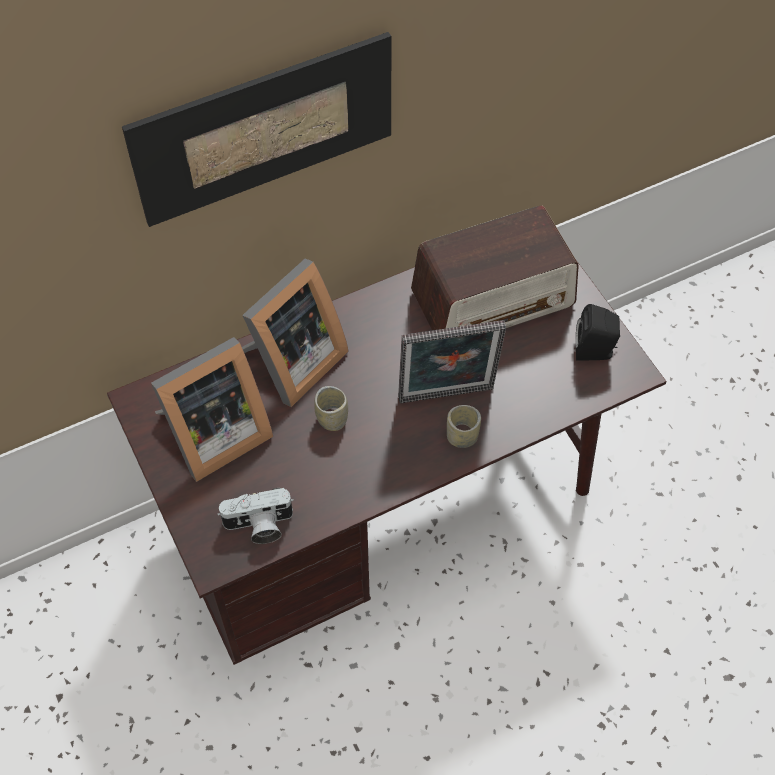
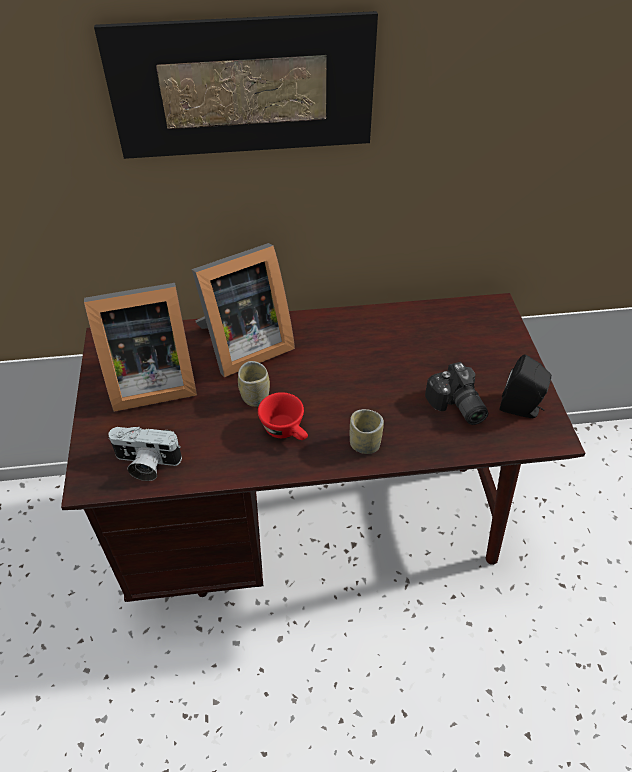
camera: 20 degrees right, 10 degrees down
(381, 447) = (286, 431): none -> red cup
(447, 398) = (365, 408): picture frame -> none
(493, 298) = (441, 343): radio -> none
(534, 368) = (456, 407): none -> camera

